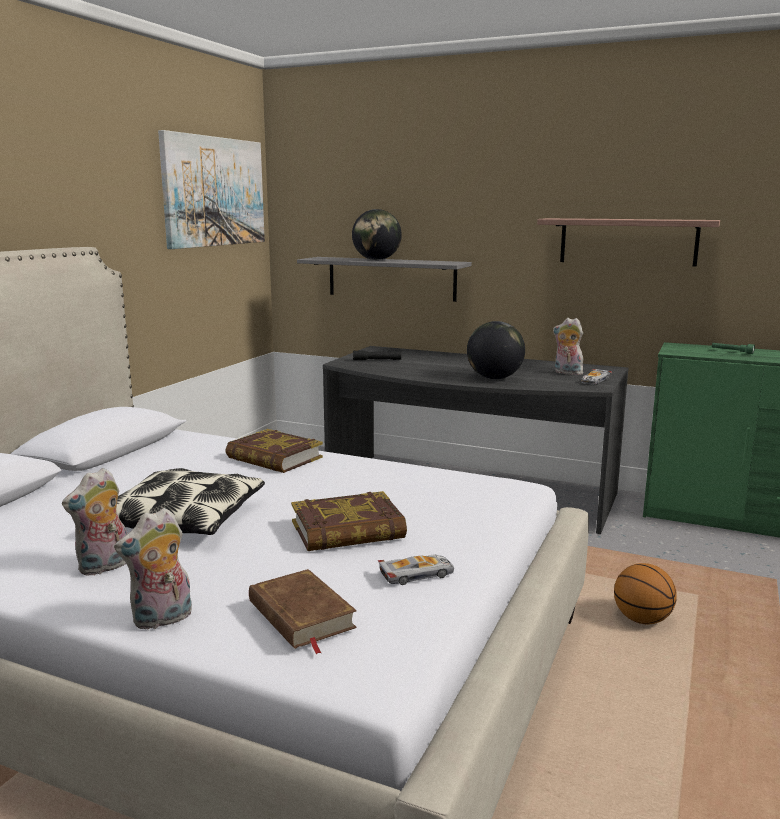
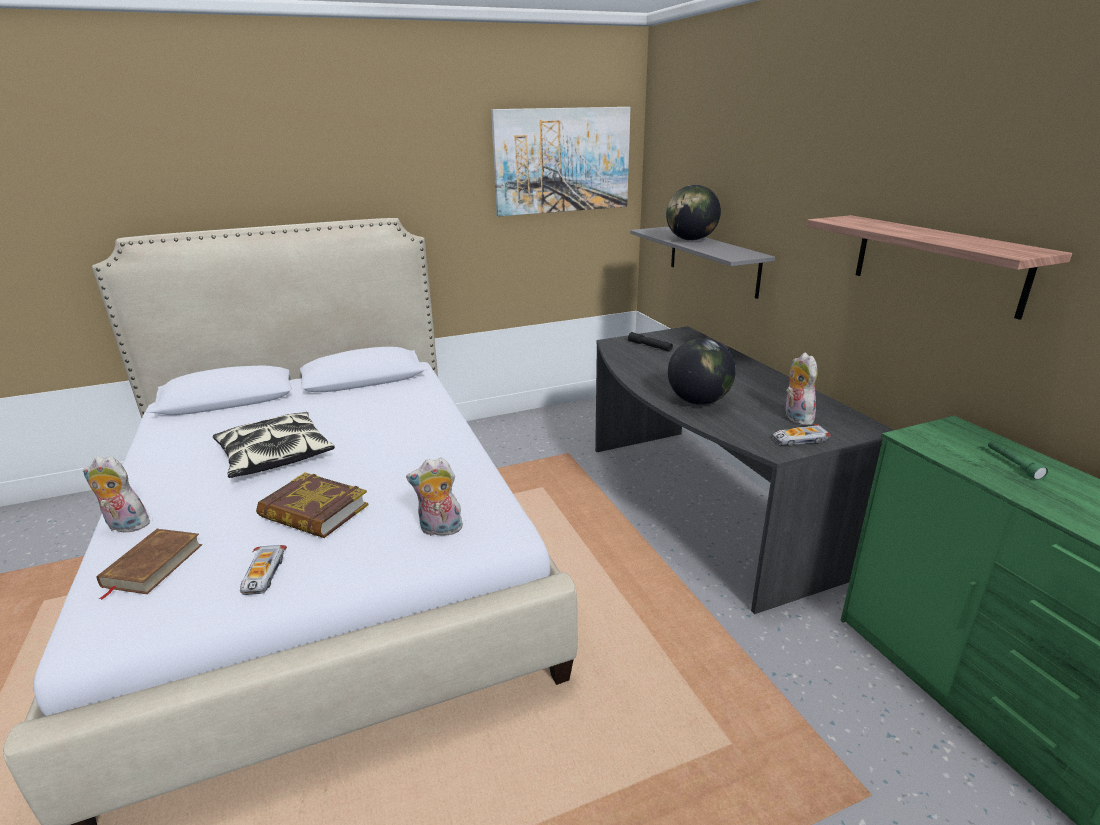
camera: 45 degrees right, 10 degrees up
(104, 567) = (183, 474): plush toy -> plush toy (440, 530)
(274, 458) = (421, 423): book -> none
(416, 574) = (263, 574): toy car -> toy car turned 60 degrees clockwise
(642, 619) = (627, 726): basketball -> none

